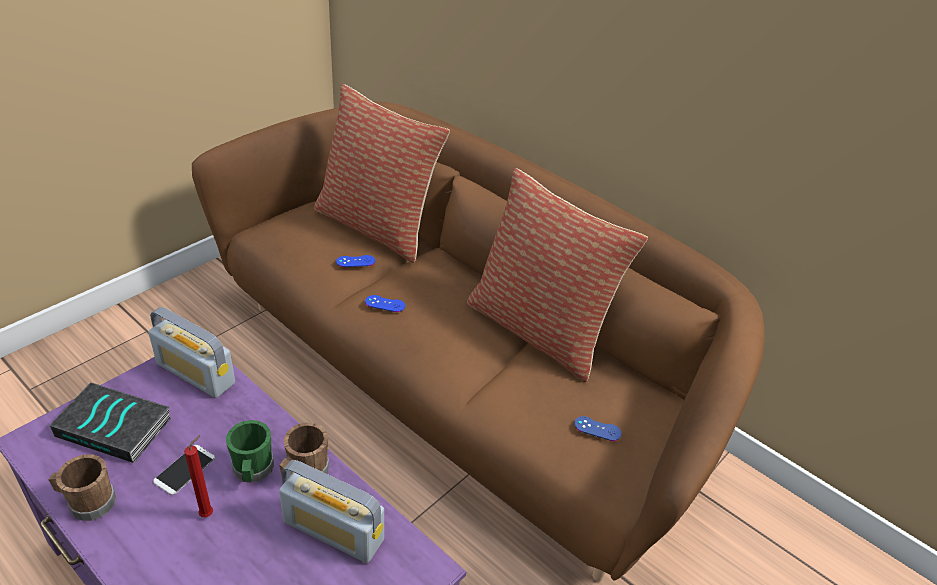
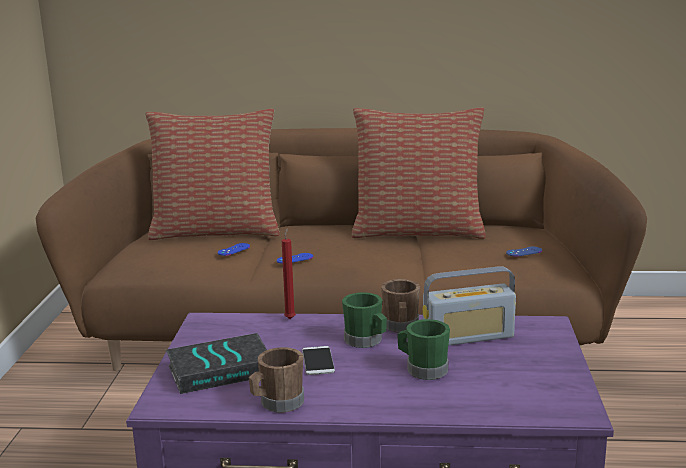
camera: 35 degrees left, 20 degrees down
(196, 373) = (230, 326): radio -> none
(209, 513) = (375, 367): red candle -> red candle (290, 318)
(235, 546) = (423, 369): none -> green mug

